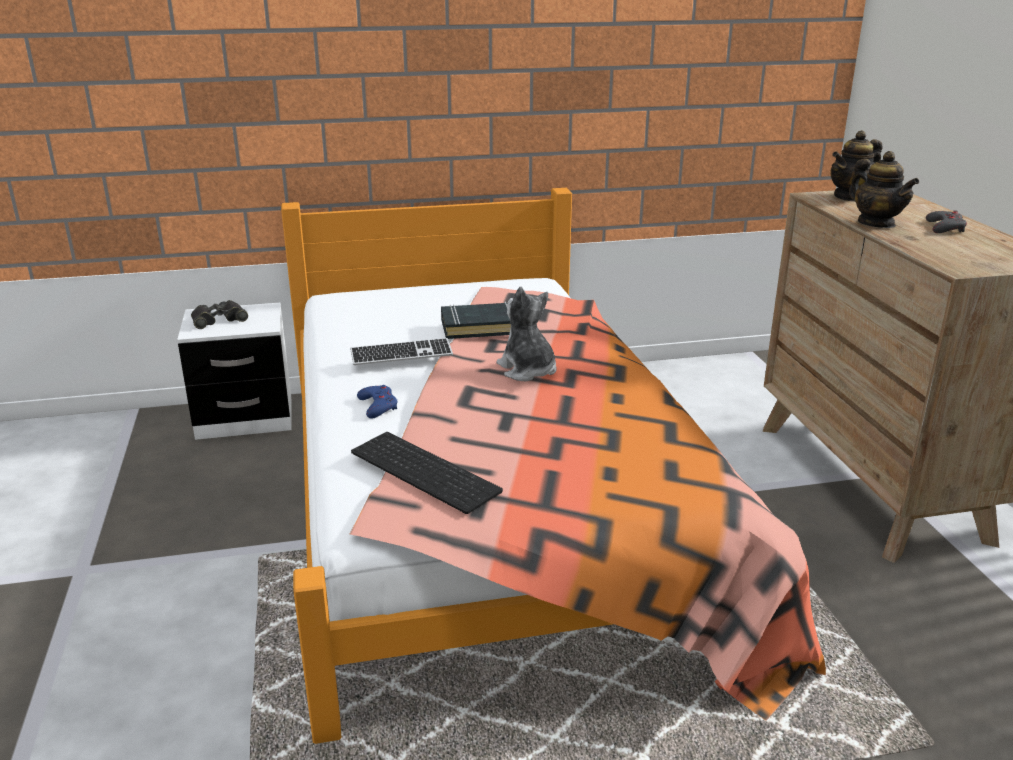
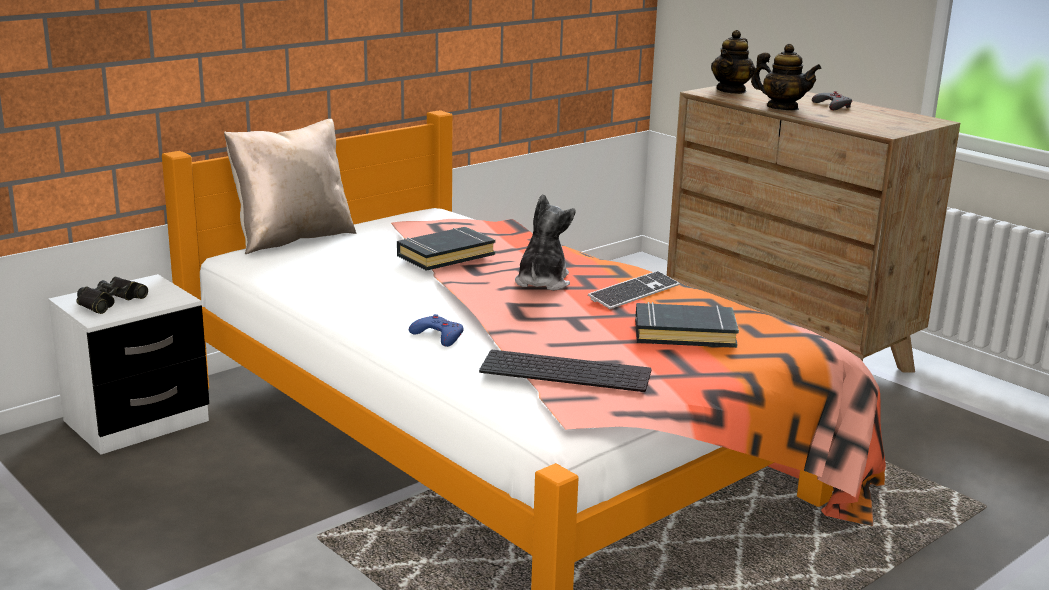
camera: 30 degrees left, 5 degrees down
(390, 288) = (292, 238): none -> beige pillow
(401, 354) = (407, 289): keyboard -> keyboard (634, 292)
(527, 370) = (542, 282): plush toy -> plush toy turned 75 degrees clockwise
(595, 456) = (684, 333): none -> black book

